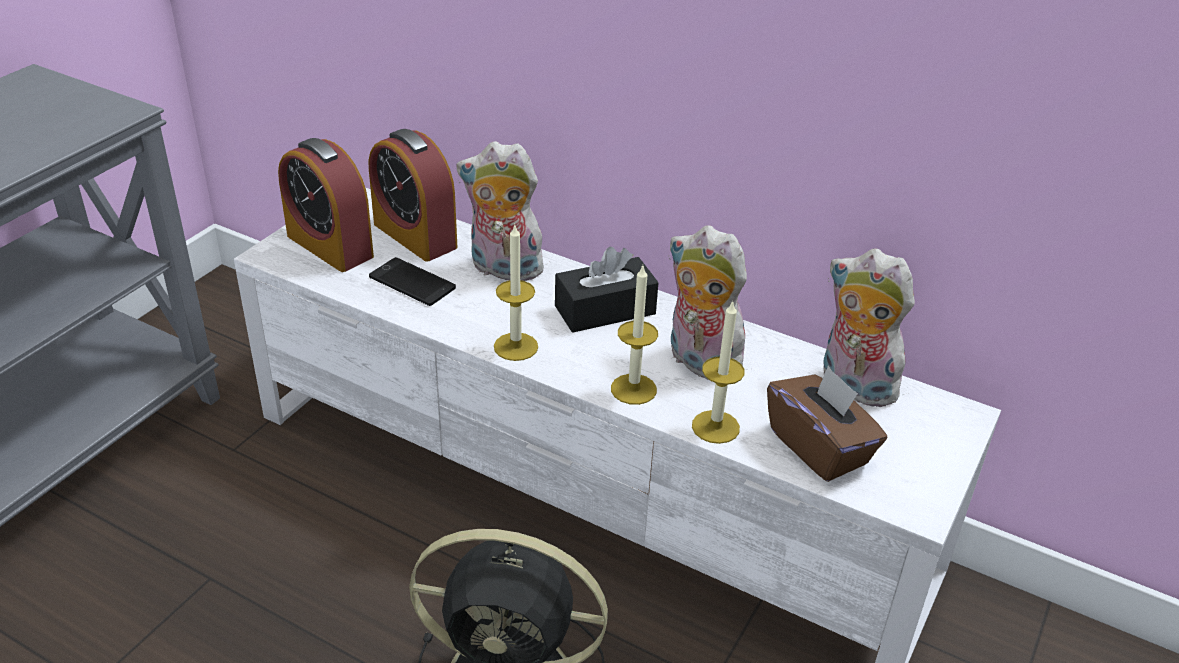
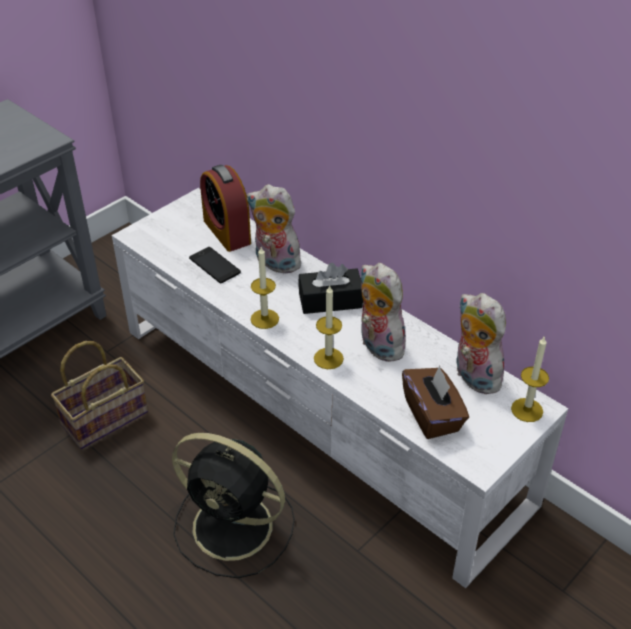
camera: 15 degrees right, 5 degrees up
(257, 547) = (106, 416): none -> basket
(330, 246) = (172, 233): alarm clock -> none
(715, 427) = (371, 391): candle -> candle (527, 410)

